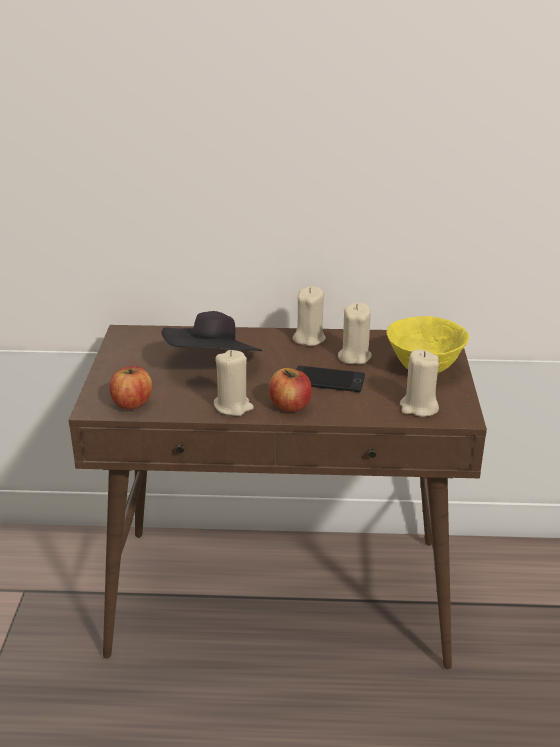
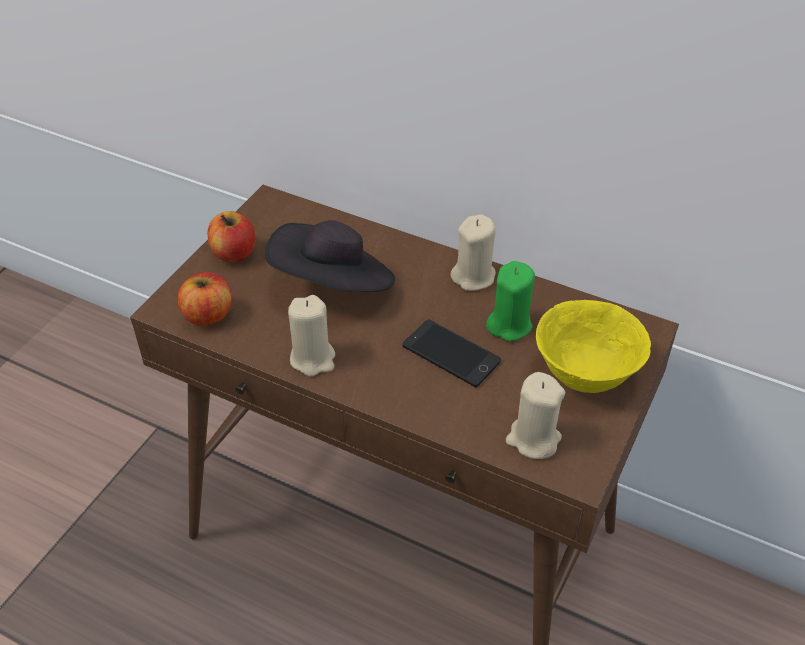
camera: 25 degrees right, 15 degrees up
(290, 406) = (378, 380): apple -> apple (234, 253)
(354, 356) = (509, 325): beige candle -> green candle

